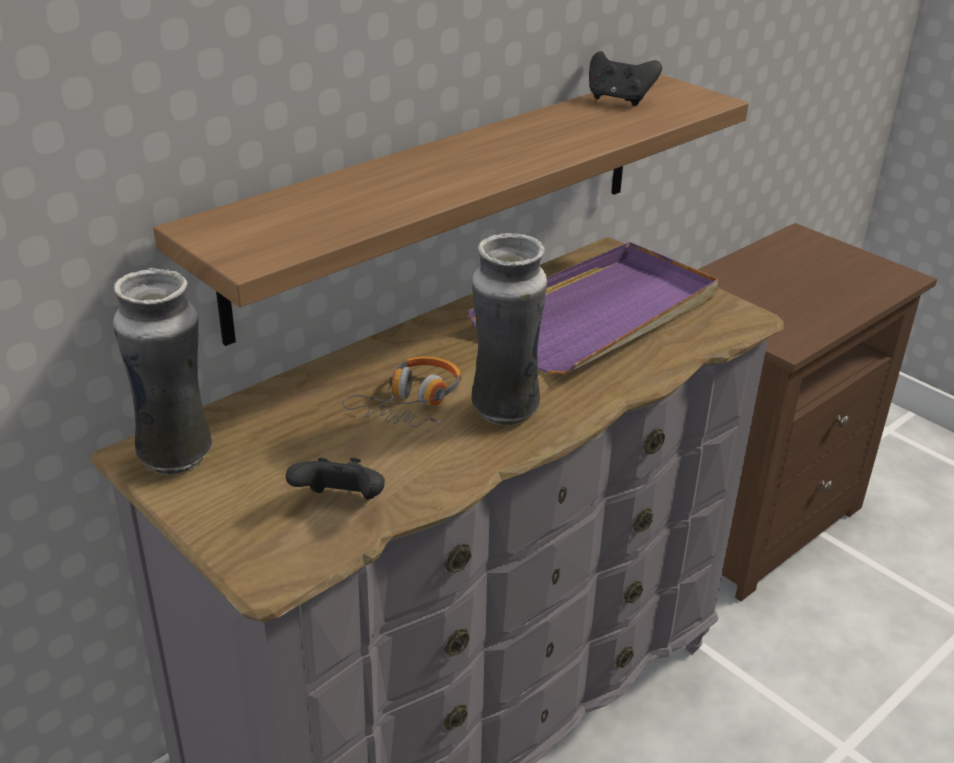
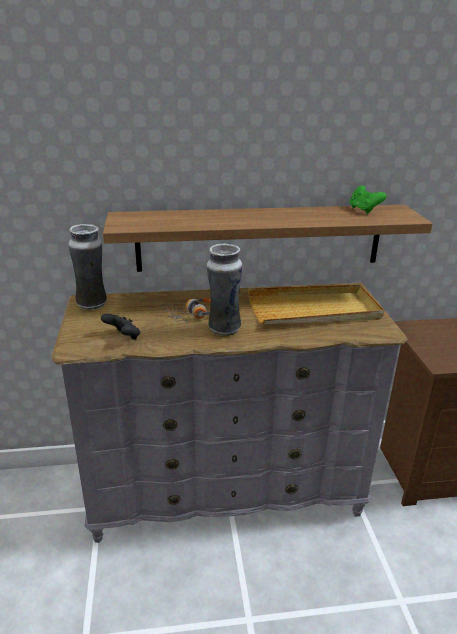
camera: 35 degrees right, 5 degrees down
(599, 315) = (314, 309): purple tray -> beige tray
(619, 99) = (364, 210): black game controller -> green game controller

